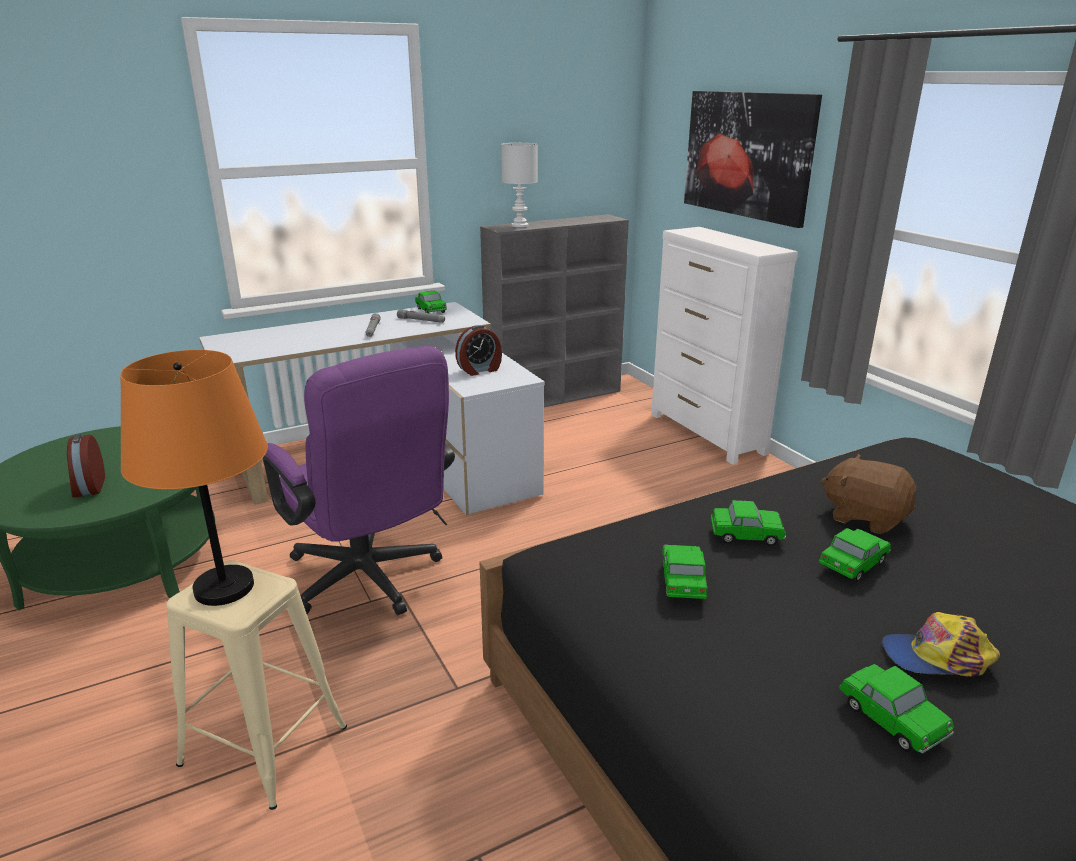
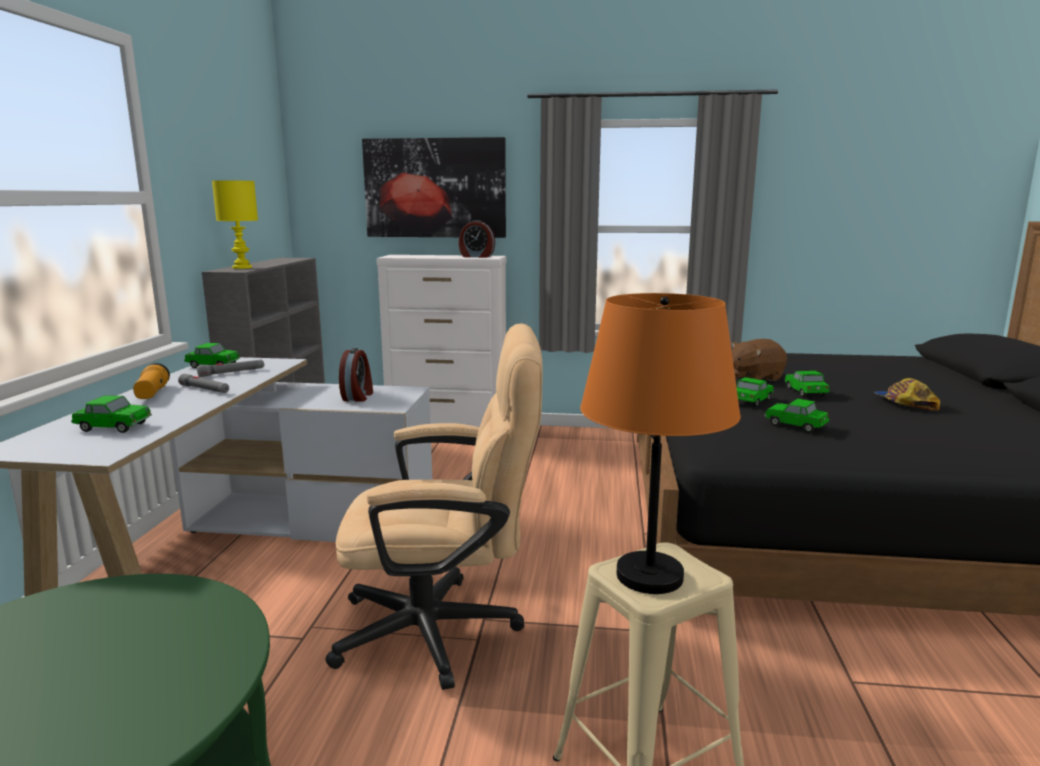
camera: 55 degrees left, 10 degrees down
(89, 487) = (112, 693): alarm clock -> alarm clock (476, 256)
(348, 323) = (152, 393): none -> flashlight
(370, 582) = (445, 630): purple office chair -> beige office chair
(519, 225) = (241, 267): white table lamp -> yellow table lamp
(891, 720) = (955, 423): toy car -> toy car (113, 427)
(937, 658) = (904, 403): cap -> cap turned 135 degrees clockwise

